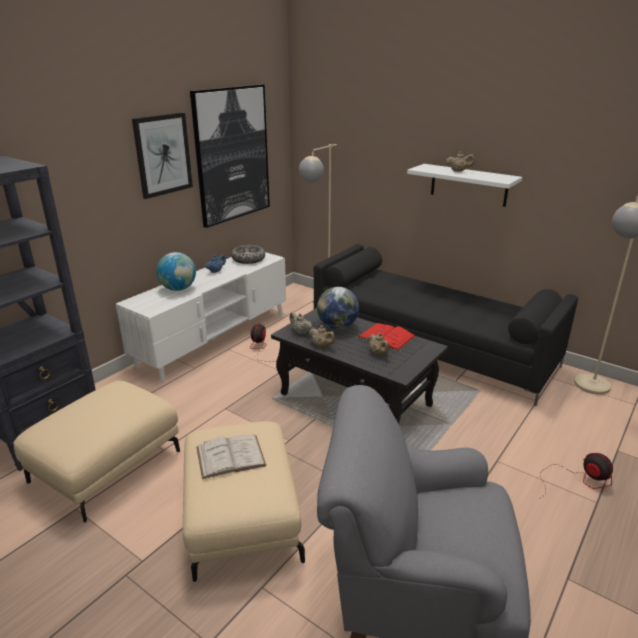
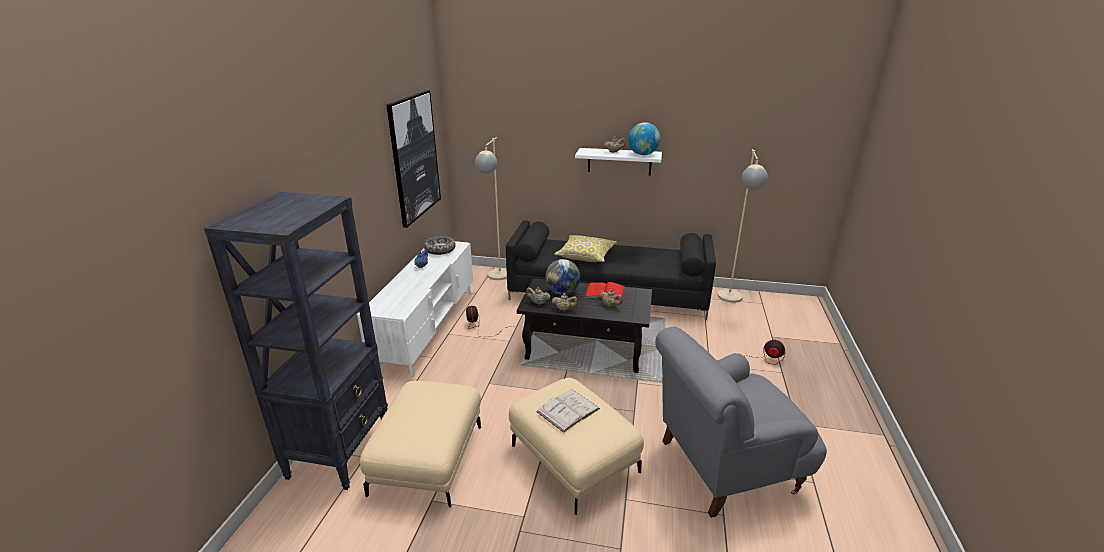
camera: 25 degrees left, 0 degrees up
(163, 155) = (374, 167): picture -> none
(178, 289) = (404, 288): globe -> globe (643, 154)
(405, 295) = (586, 256): none -> pillow

